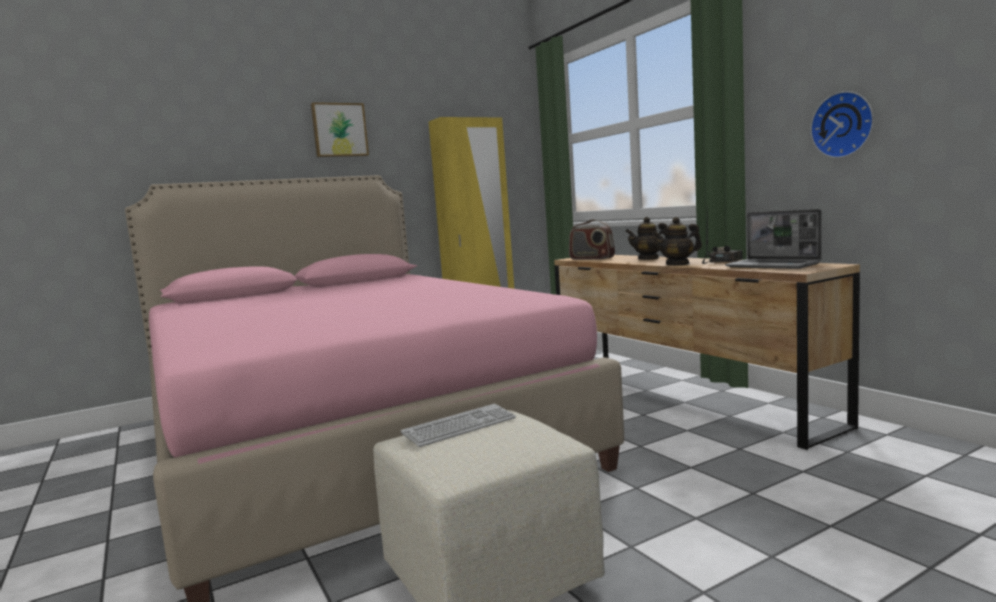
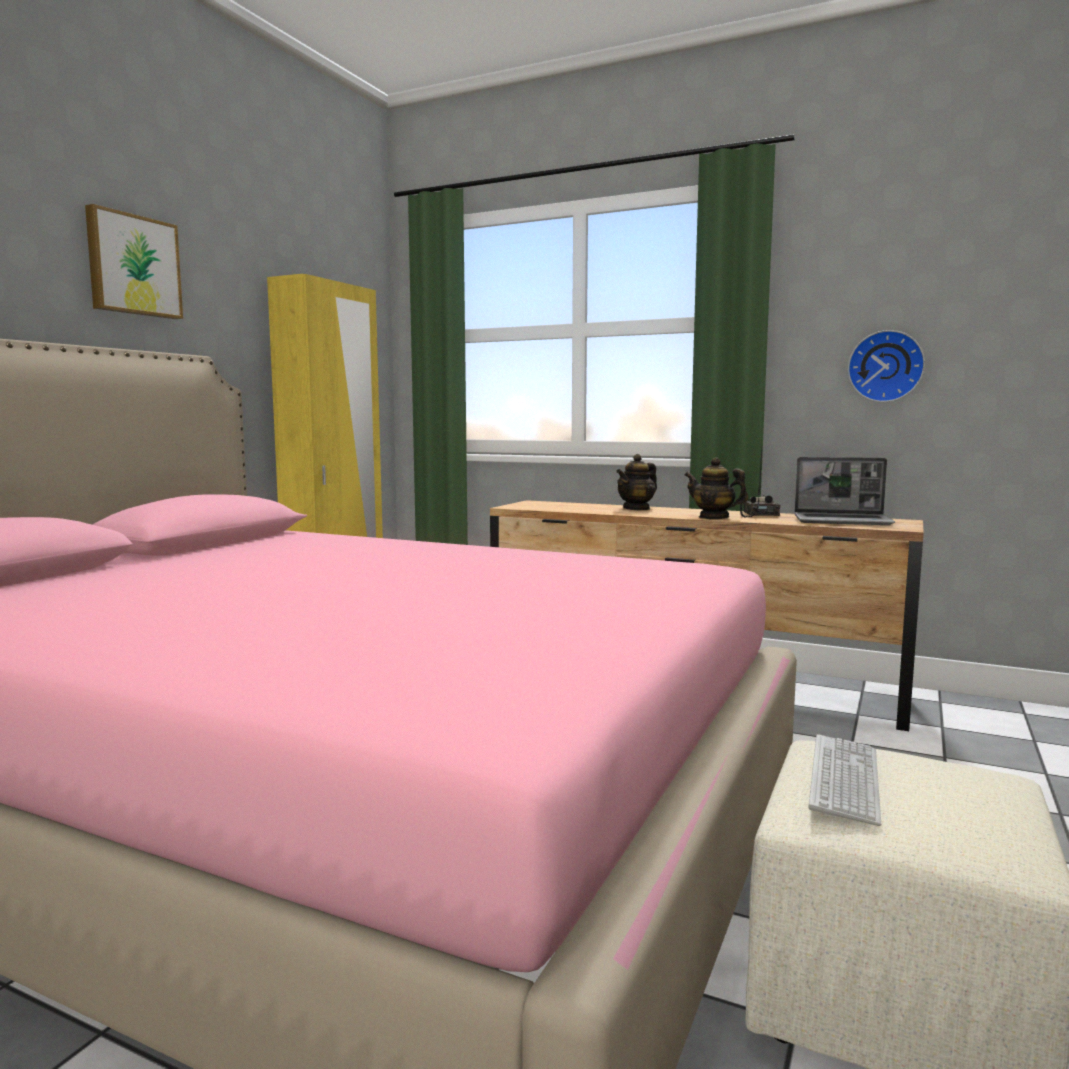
camera: 35 degrees left, 0 degrees up
(591, 258) = (549, 507): radio -> none
(678, 264) = (714, 517): teapot -> teapot turned 75 degrees clockwise

